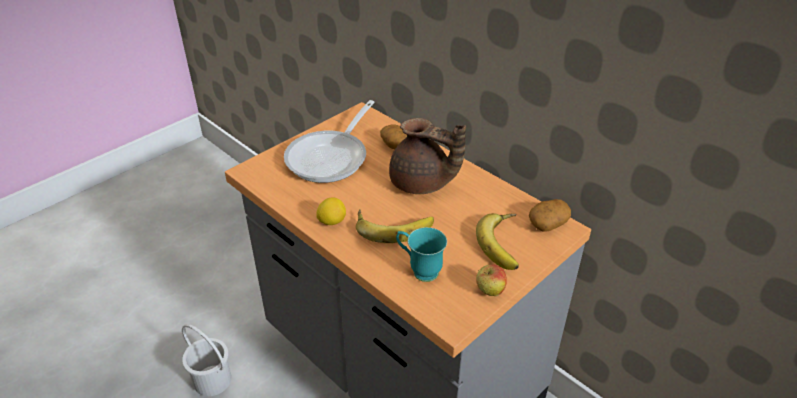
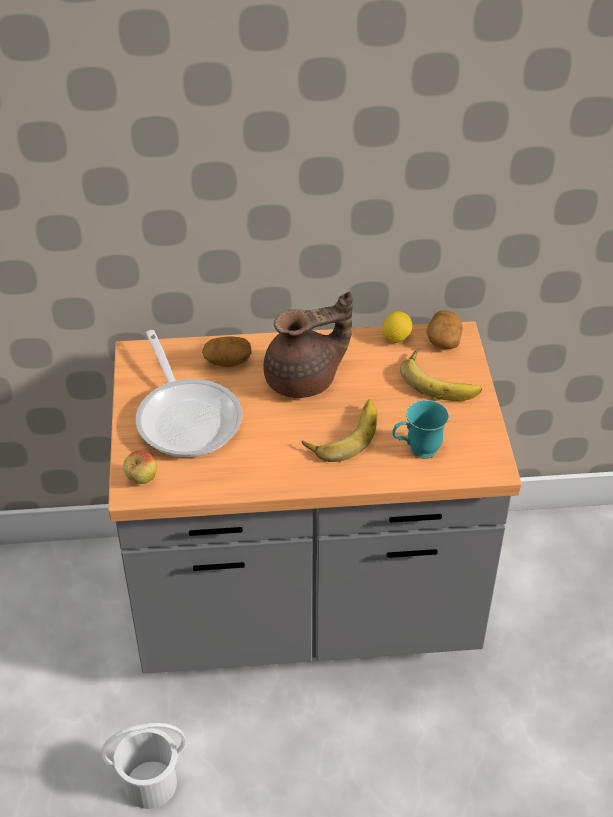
camera: 50 degrees left, 5 degrees up
(332, 221) = (289, 471): lemon -> lemon (396, 338)
(489, 291) = (484, 425): apple -> apple (141, 480)

